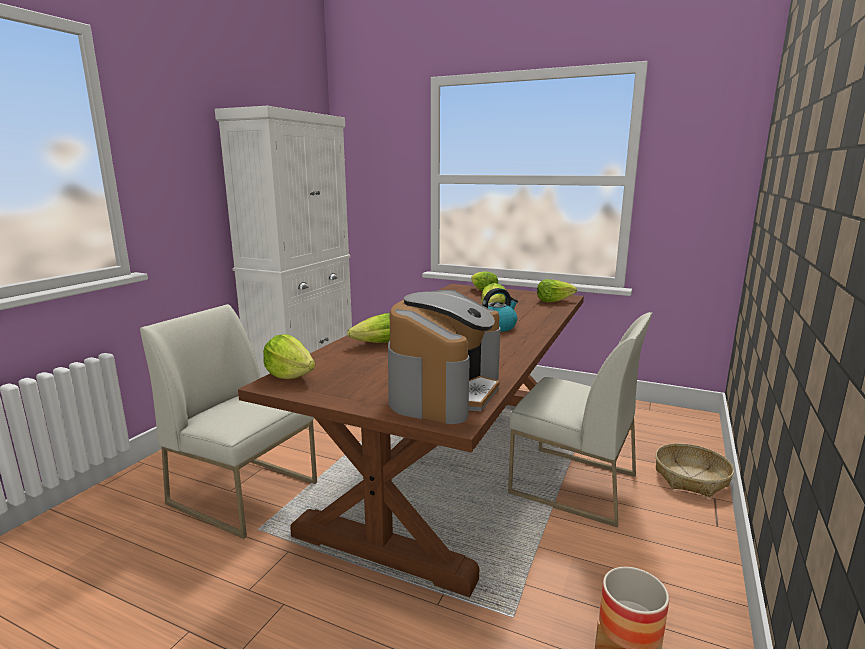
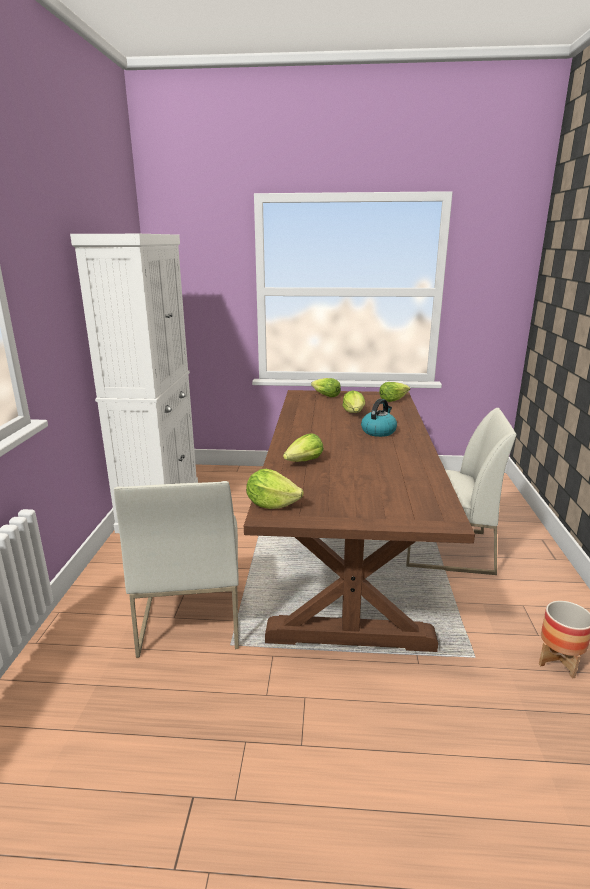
camera: 20 degrees left, 5 degrees up
(245, 493) = (190, 616): white chair -> white chair turned 105 degrees counterclockwise
(444, 391) = (411, 498): coffee machine -> none
(690, 478) = (518, 527): basket -> none

